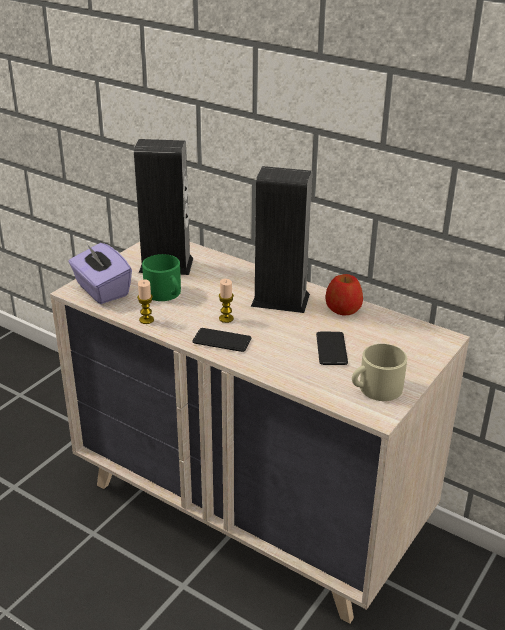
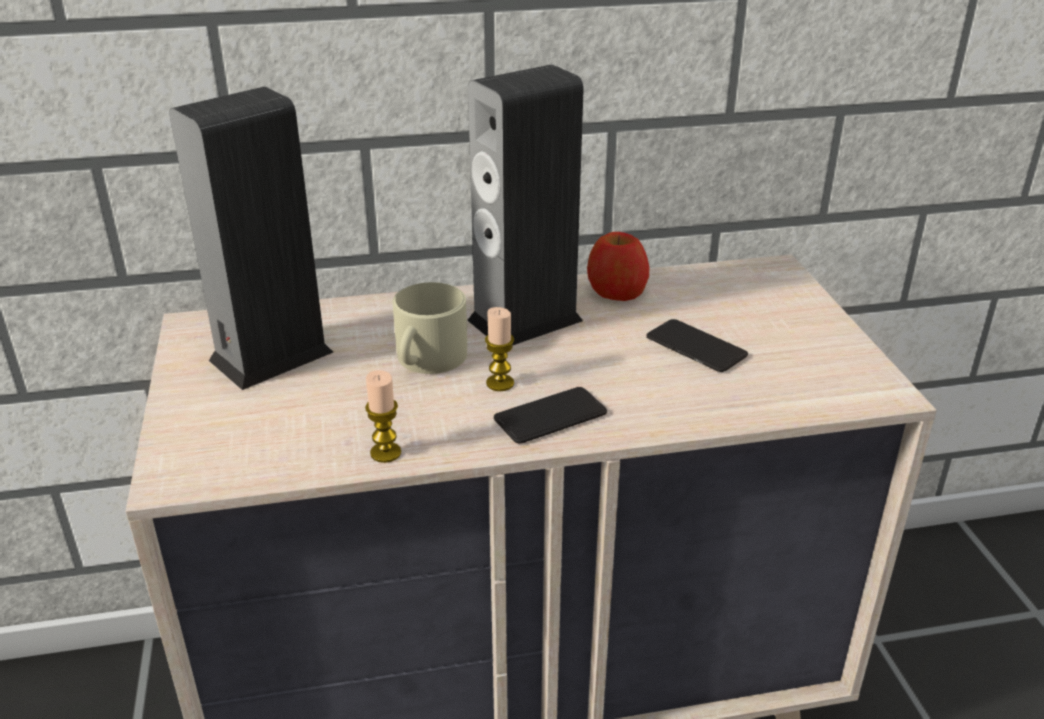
camera: 45 degrees left, 0 degrees up
(101, 290) = (222, 450): purple tissue box -> none
(165, 293) = (345, 398): green mug -> none
(375, 389) = (826, 365): beige mug -> beige mug (427, 359)

